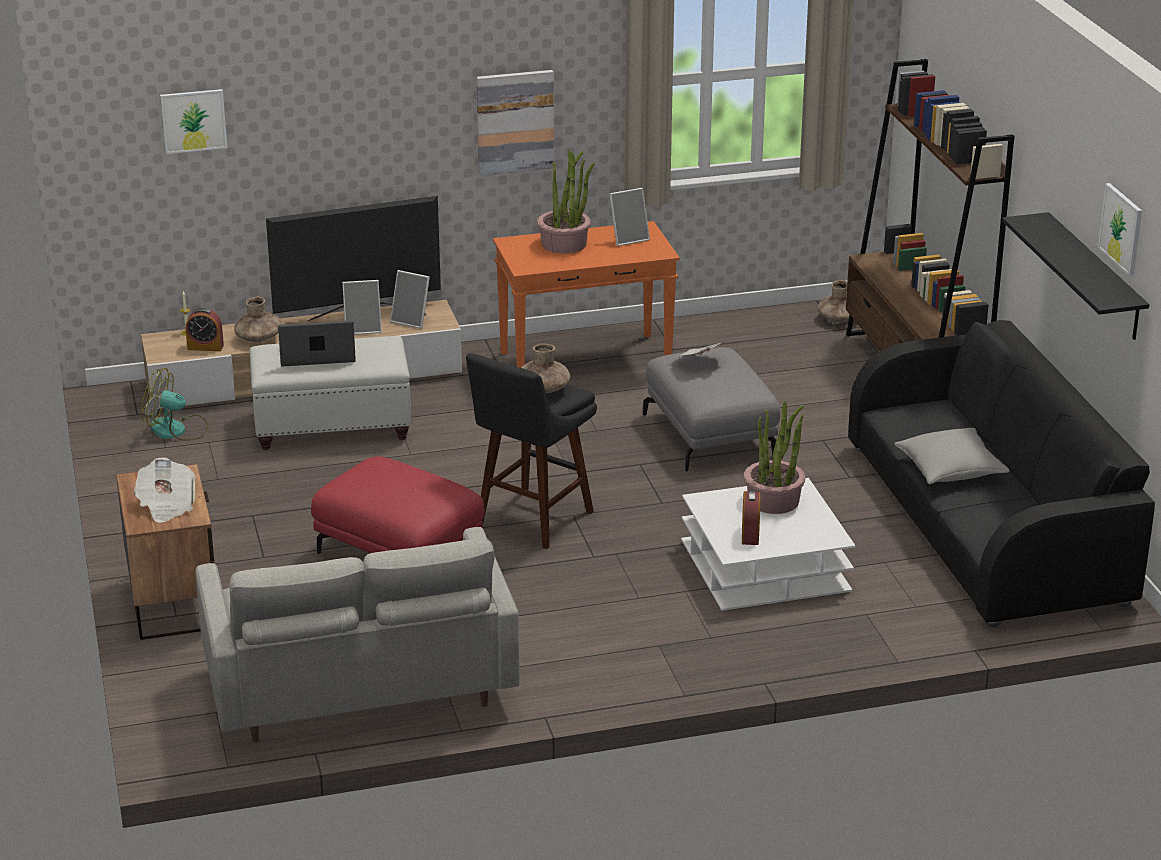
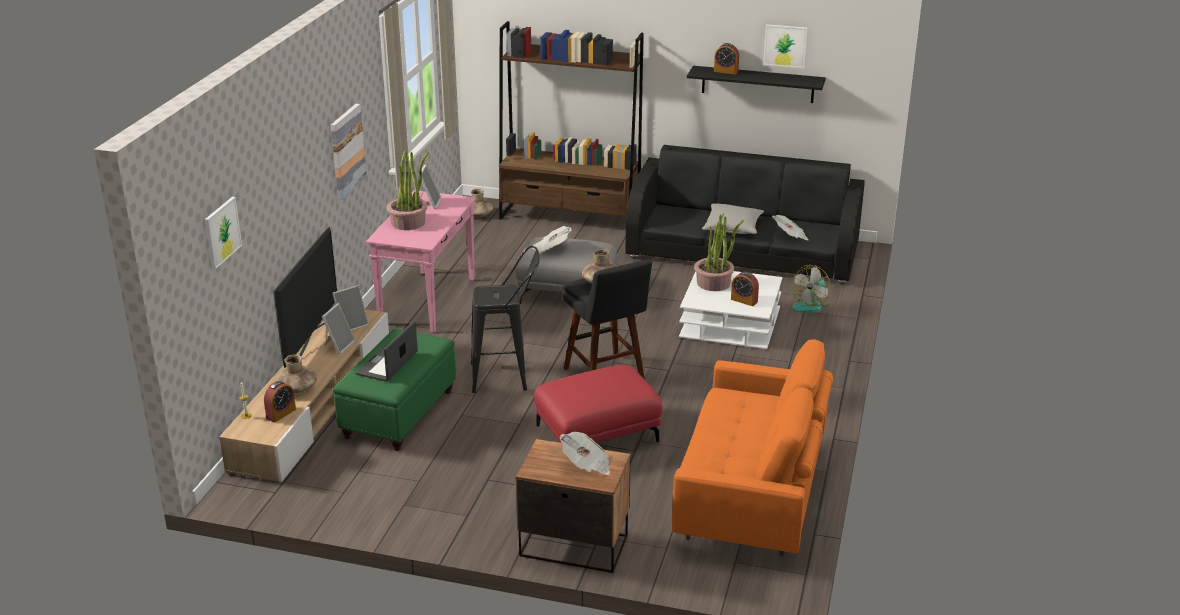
camera: 60 degrees left, 0 degrees up
(176, 430) = (324, 480): fan -> fan (811, 305)
(331, 426) = (398, 414): white ottoman -> green ottoman
(358, 688) = (750, 496): grey sofa -> orange sofa
(469, 460) = (507, 377): none -> black stool
(586, 361) = (427, 301): orange console table -> pink console table
(982, 519) = (790, 236): none -> newspaper
(1058, 236) = (726, 71): none -> alarm clock

